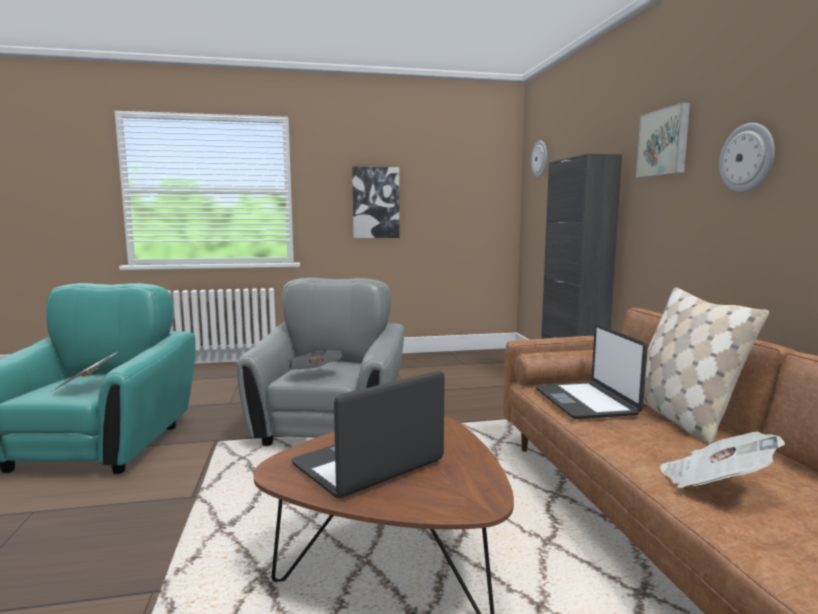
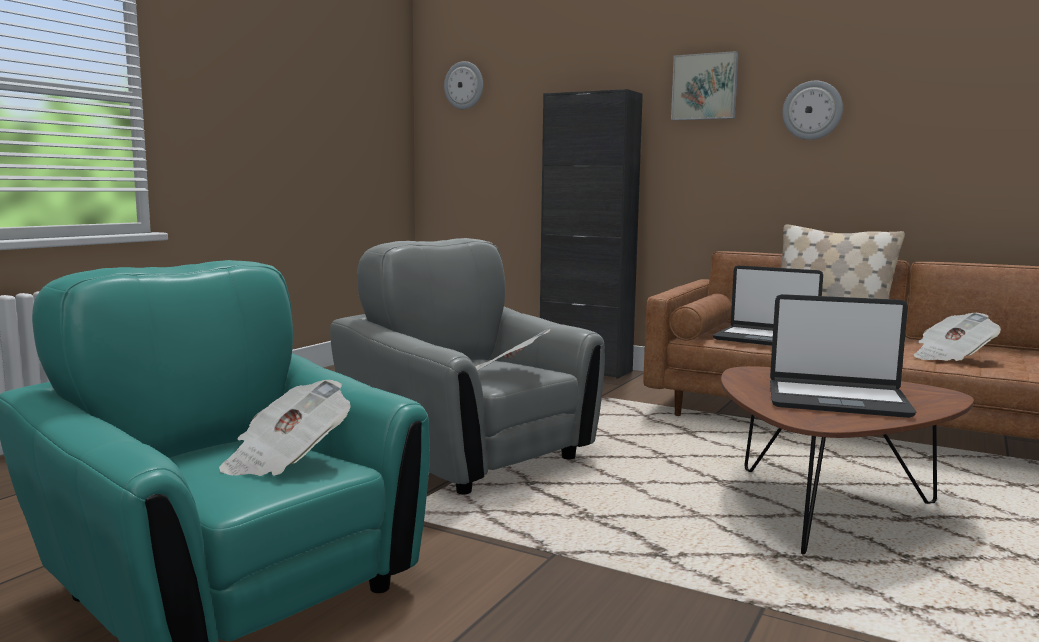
camera: 50 degrees left, 0 degrees up
(369, 464) = (837, 400): laptop -> laptop turned 75 degrees counterclockwise
(375, 203) = (263, 130): picture -> none

